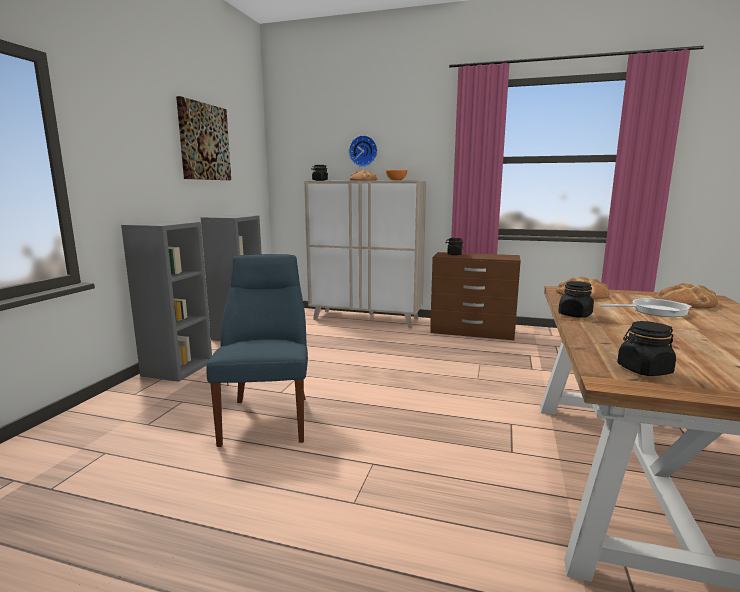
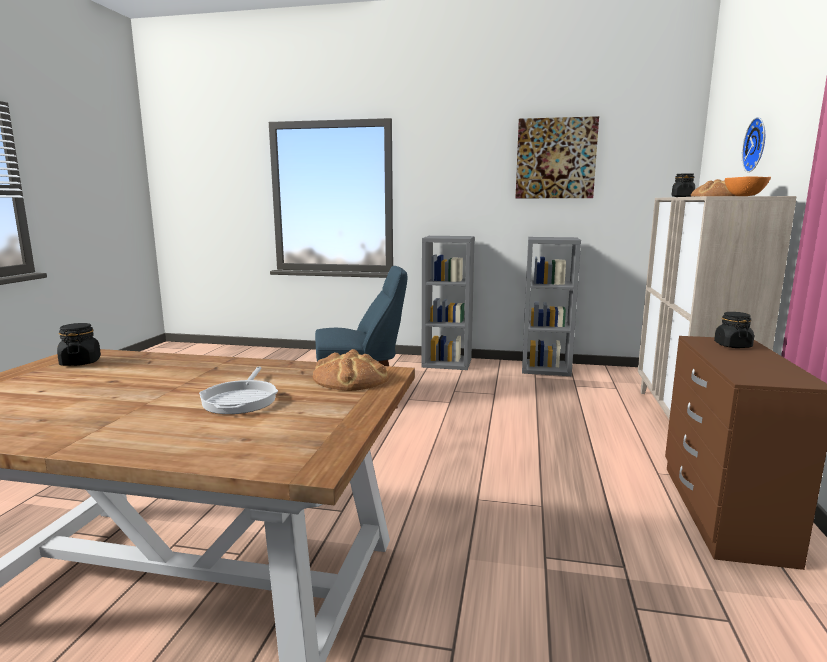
camera: 85 degrees right, 0 degrees up
(575, 315) = (246, 363): black jar -> none
(685, 302) = (281, 430): bread -> none

